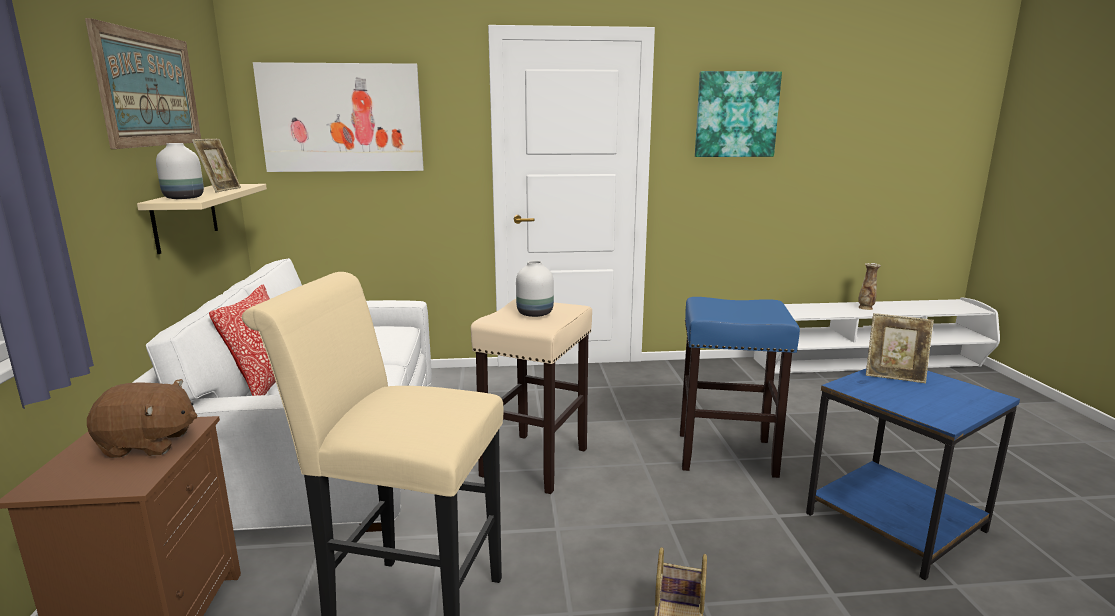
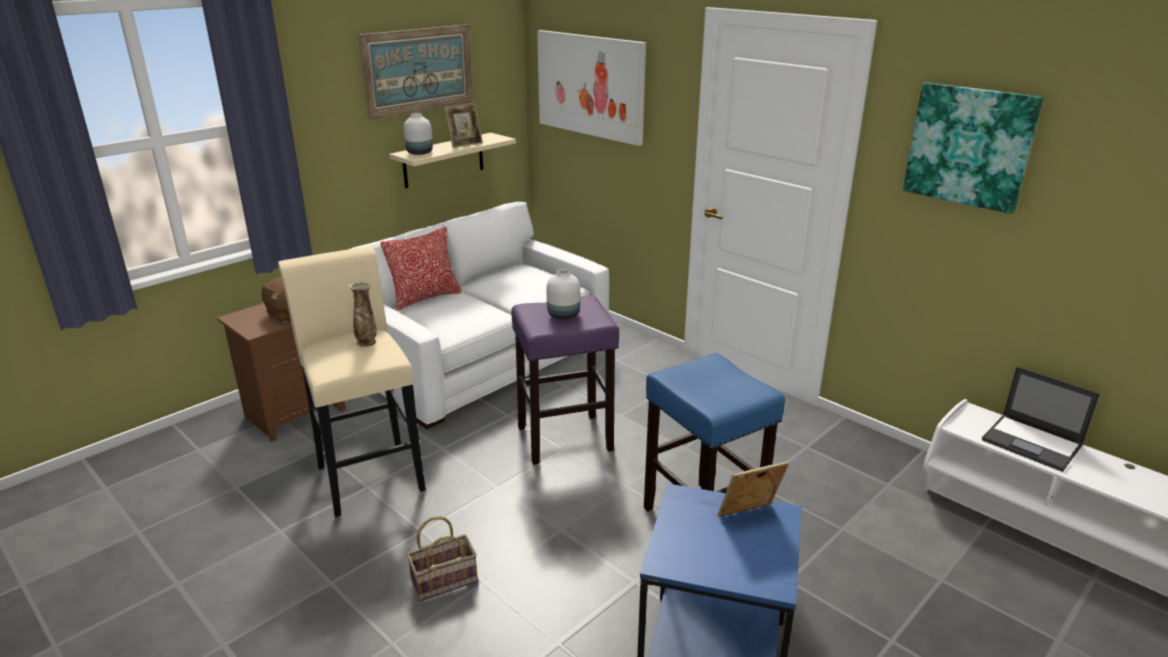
camera: 50 degrees right, 10 degrees up
(535, 461) = (566, 438): beige stool -> purple stool
(822, 309) = (1033, 443): none -> laptop
(866, 308) = (1107, 471): vase -> vase (367, 342)
(894, 376) = (749, 517): picture frame -> picture frame turned 90 degrees clockwise

